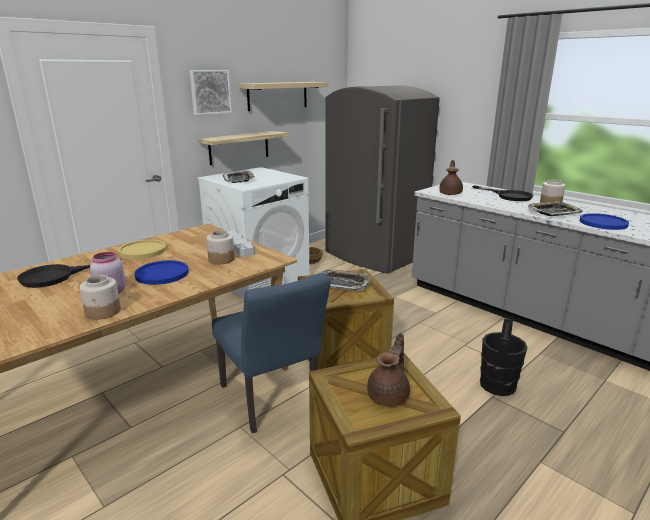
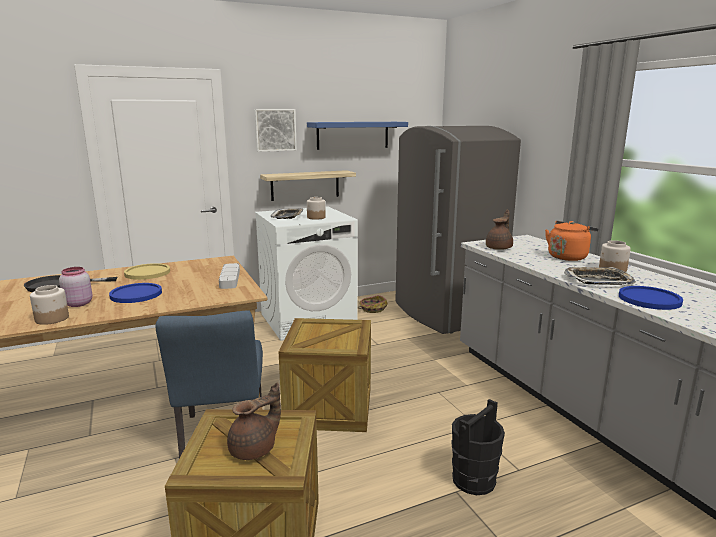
camera: 20 degrees right, 5 degrees down
(221, 259) = (199, 288): jar -> jar (316, 217)
(277, 95) = (353, 135): beige shelf -> blue shelf
(343, 283) = (331, 331): tray -> none
(508, 196) = (568, 257): black frying pan -> orange kettle

